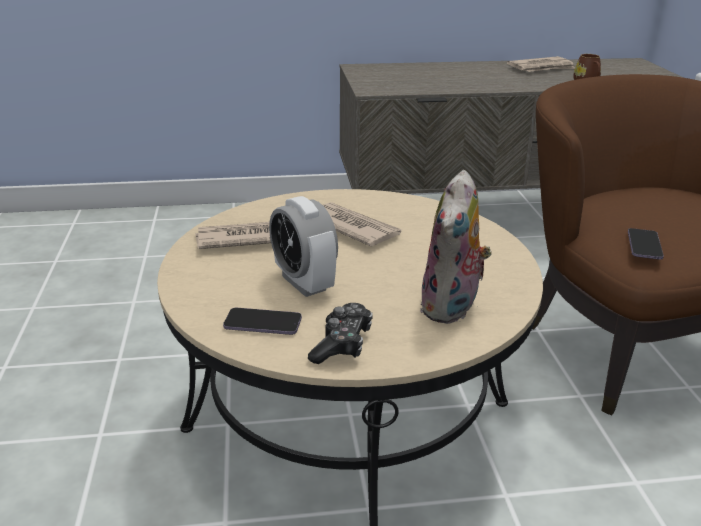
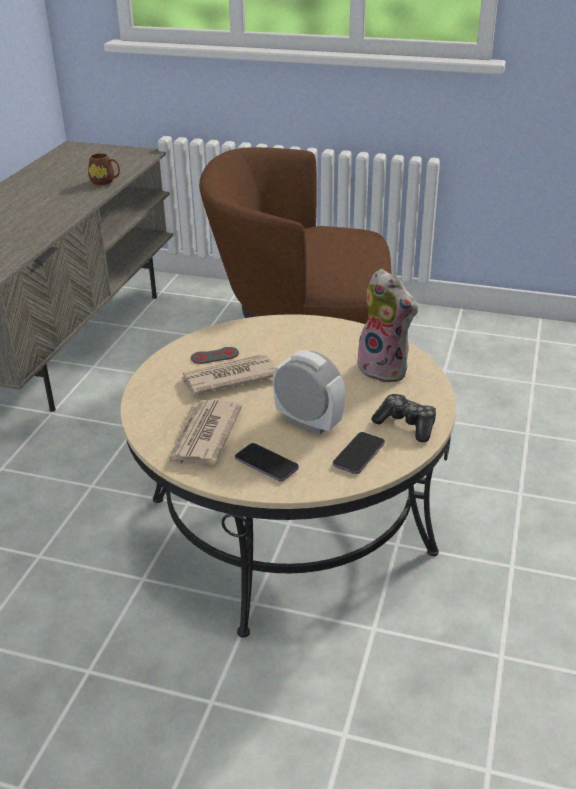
camera: 65 degrees left, 5 degrees up
(304, 283) = (308, 422): alarm clock -> alarm clock turned 135 degrees counterclockwise
(385, 213) = (214, 356): none -> grey game controller
(542, 68) = (37, 183): newspaper -> none
(644, 246) = (347, 276): phone -> phone (266, 464)

